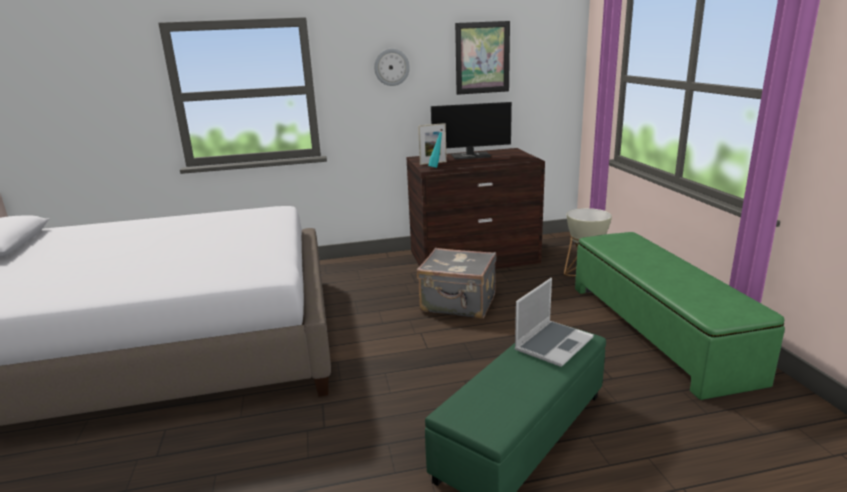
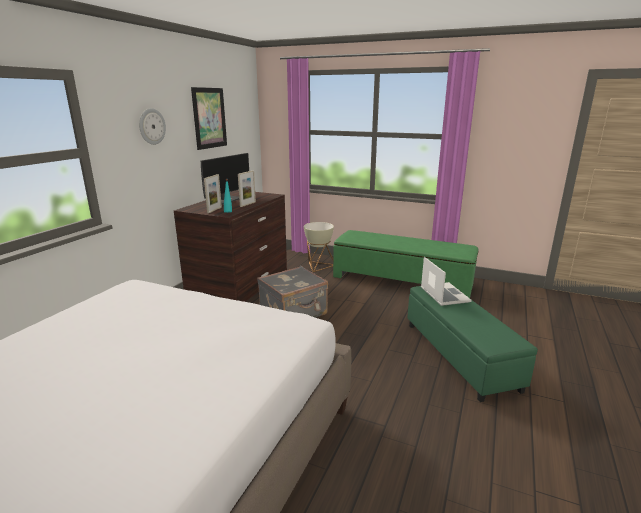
camera: 55 degrees left, 0 degrees up
(475, 164) = (248, 204): none -> picture frame

